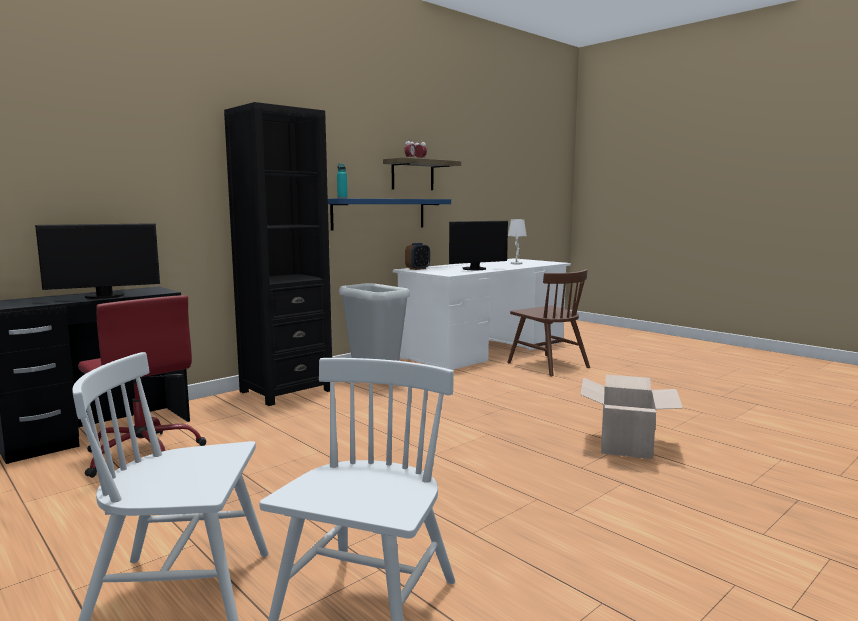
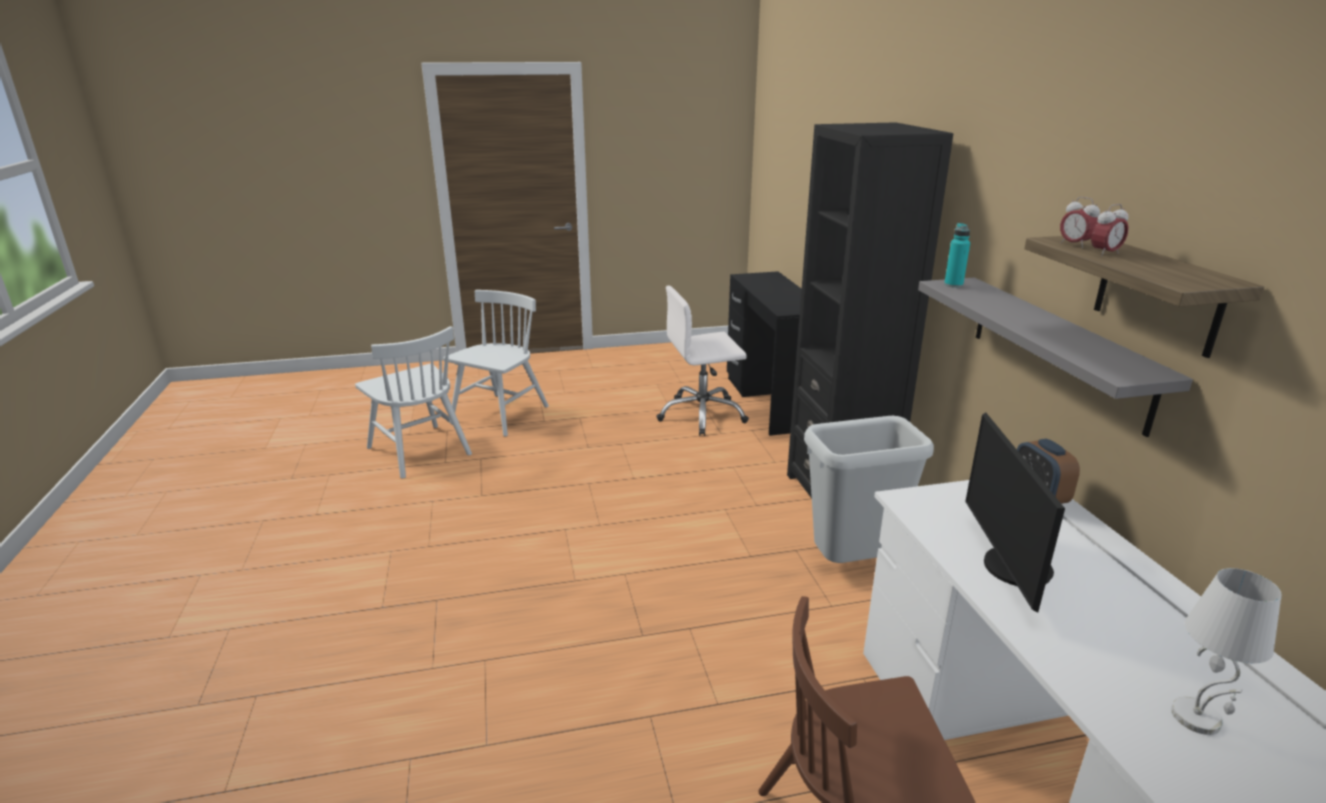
camera: 120 degrees right, 15 degrees up
(105, 296) = (770, 296): monitor -> none
(144, 454) = (702, 415): red office chair -> white office chair
(379, 214) = (1057, 349): blue shelf -> grey shelf
(625, 444) = (433, 669): cardboard box -> none

